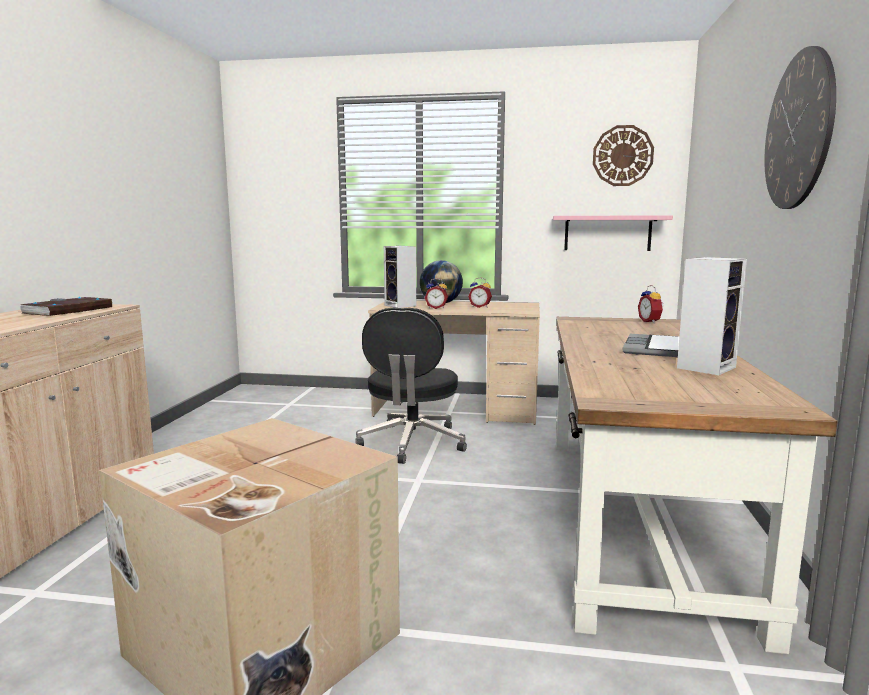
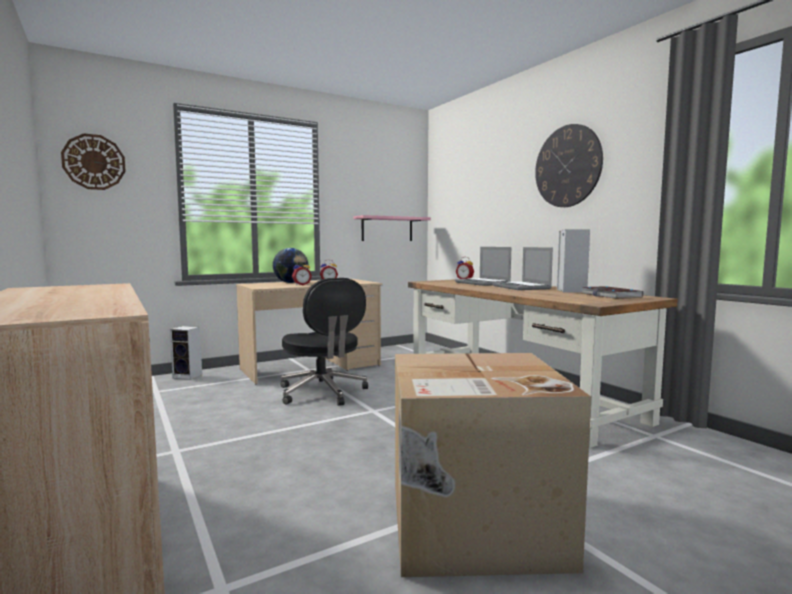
camera: 40 degrees left, 5 degrees down
(68, 310) = (81, 289): book -> book (611, 295)
(401, 306) = (268, 285): speaker -> speaker (188, 376)
(622, 156) = (393, 177): wall clock -> wall clock (94, 162)
(643, 332) = (483, 283): none -> laptop

